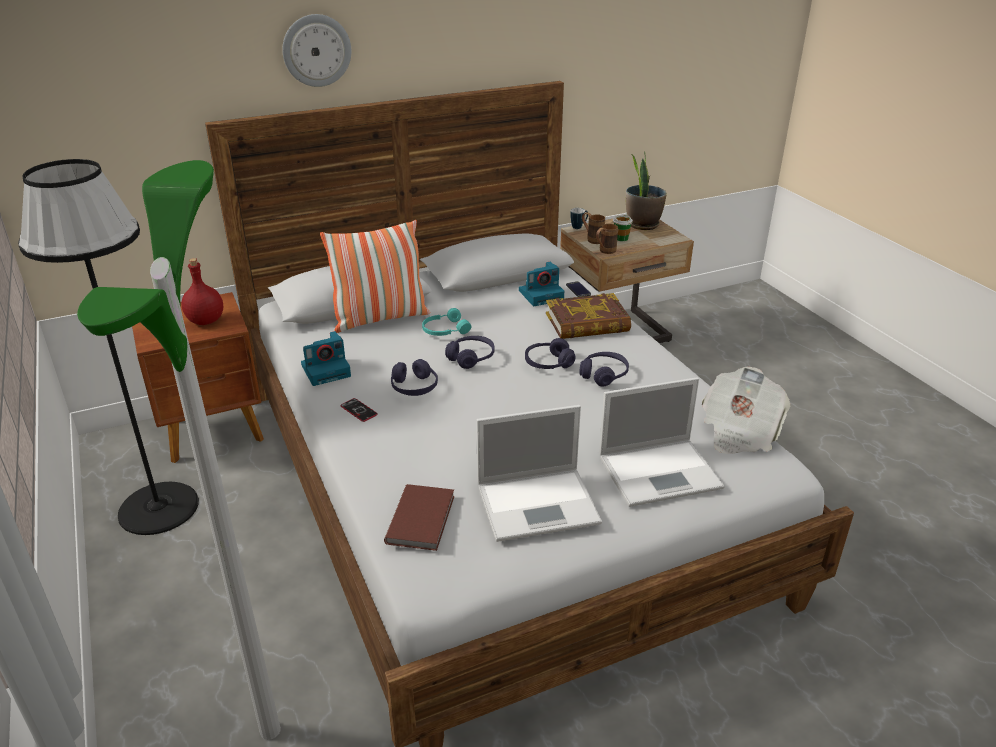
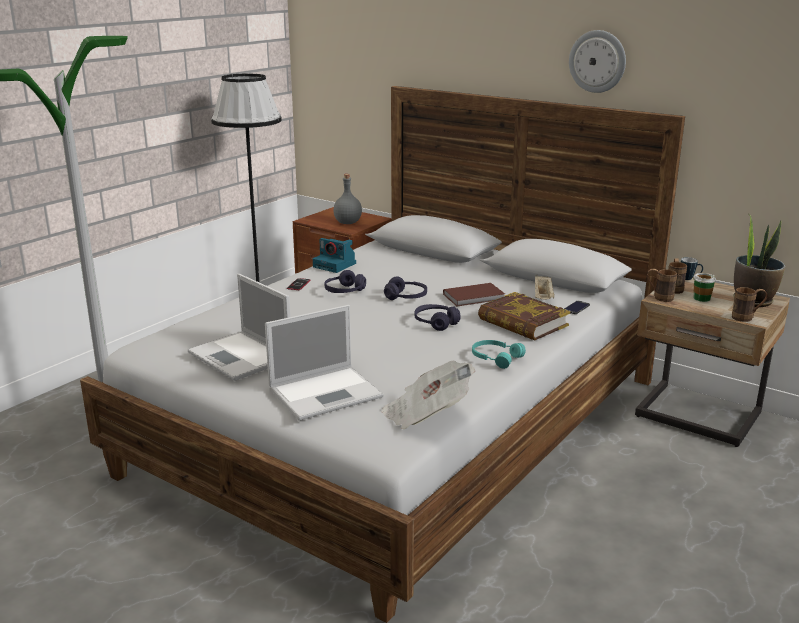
camera: 60 degrees right, 10 degrees down
(206, 321) = (347, 223): red bottle -> grey bottle
(316, 50) = (476, 48): wall clock -> wall clock (597, 61)
(380, 318) = (422, 261): pillow -> none
(423, 519) = (195, 327): brown book -> brown book (475, 297)
(444, 330) = (435, 281): turquoise headphones -> turquoise headphones (495, 358)
(541, 295) = (543, 297): camera -> beige tray
(603, 375) = (446, 345): purple headphones -> none
(661, 471) = (327, 392): laptop -> laptop turned 75 degrees counterclockwise
(671, 239) = (747, 318): none -> brown mug

